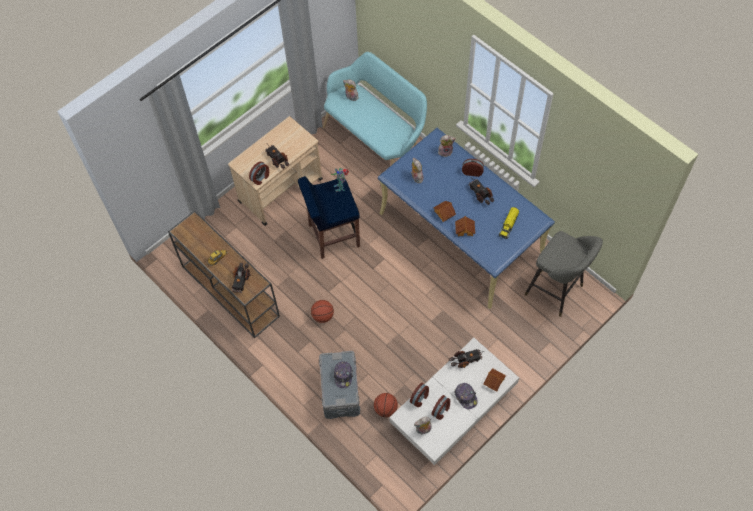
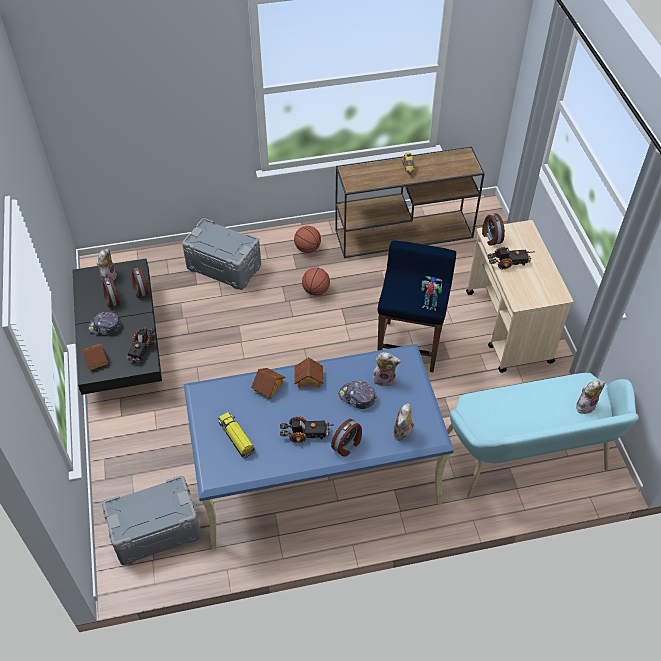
camera: 120 degrees right, 10 degrees down
(240, 280) = (367, 174): toy truck -> none
(343, 375) = (220, 246): cap -> cap (357, 397)
(385, 409) = (173, 291): basketball -> basketball (307, 248)
(453, 408) = (122, 343): white coffee table -> black coffee table
(556, 292) = (156, 530): grey stool -> grey storage box

